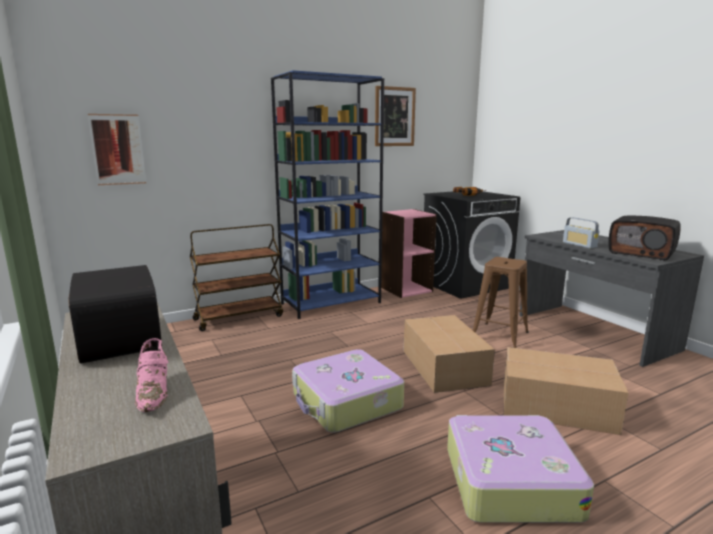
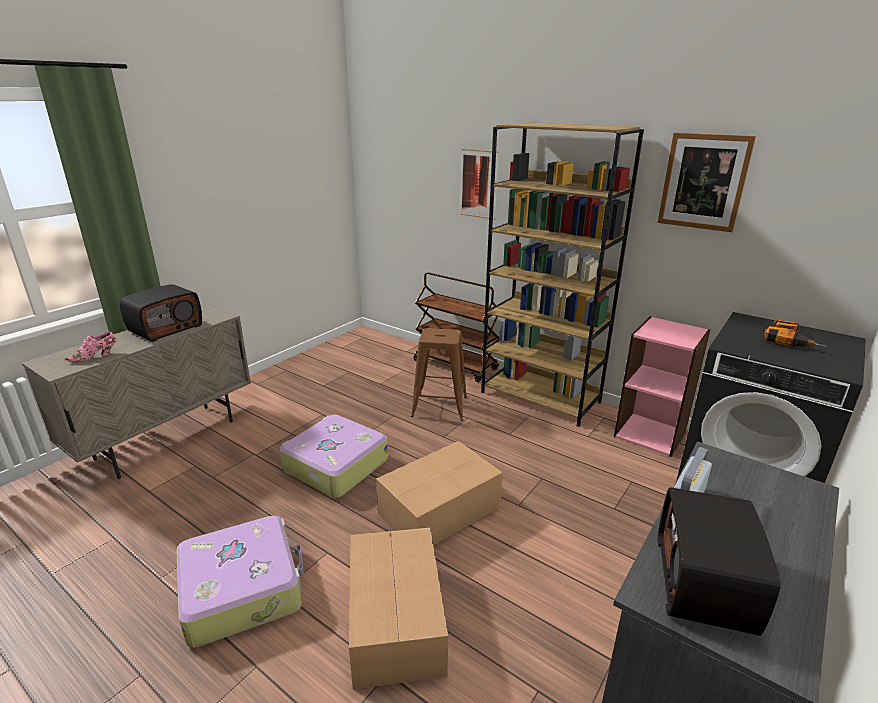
camera: 65 degrees right, 10 degrees up
(118, 149) = (397, 189): picture -> picture (478, 184)
(331, 303) = (541, 397): blue bookcase -> brown bookcase
(499, 336) = (570, 545): brown stool -> brown stool (439, 406)

